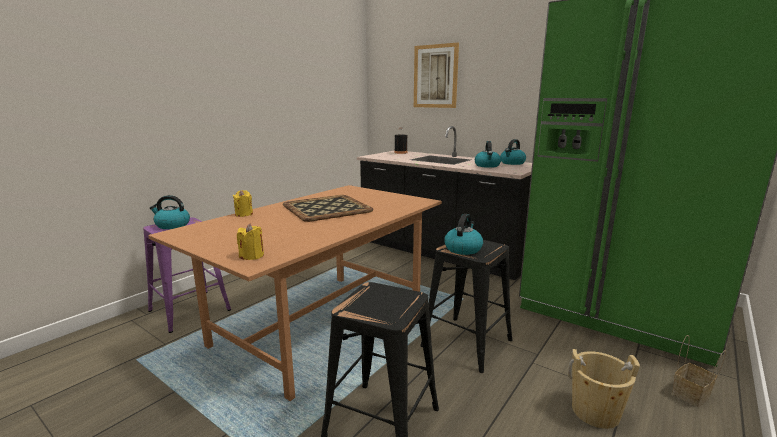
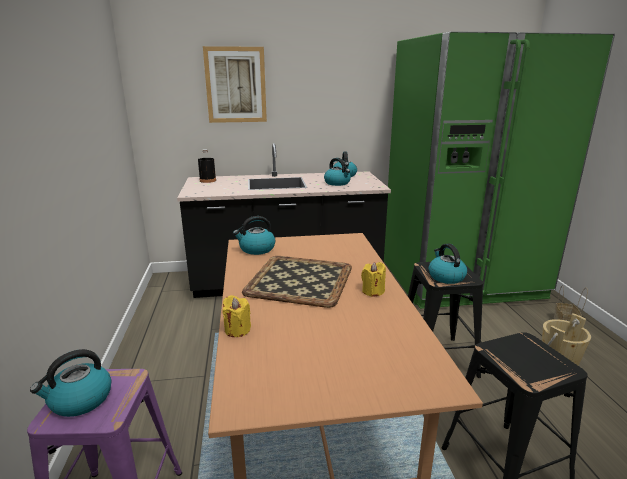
camera: 45 degrees left, 5 degrees up
(252, 256) = (417, 378): yellow candle -> yellow candle (373, 291)
(348, 191) = (256, 249): none -> kettle

